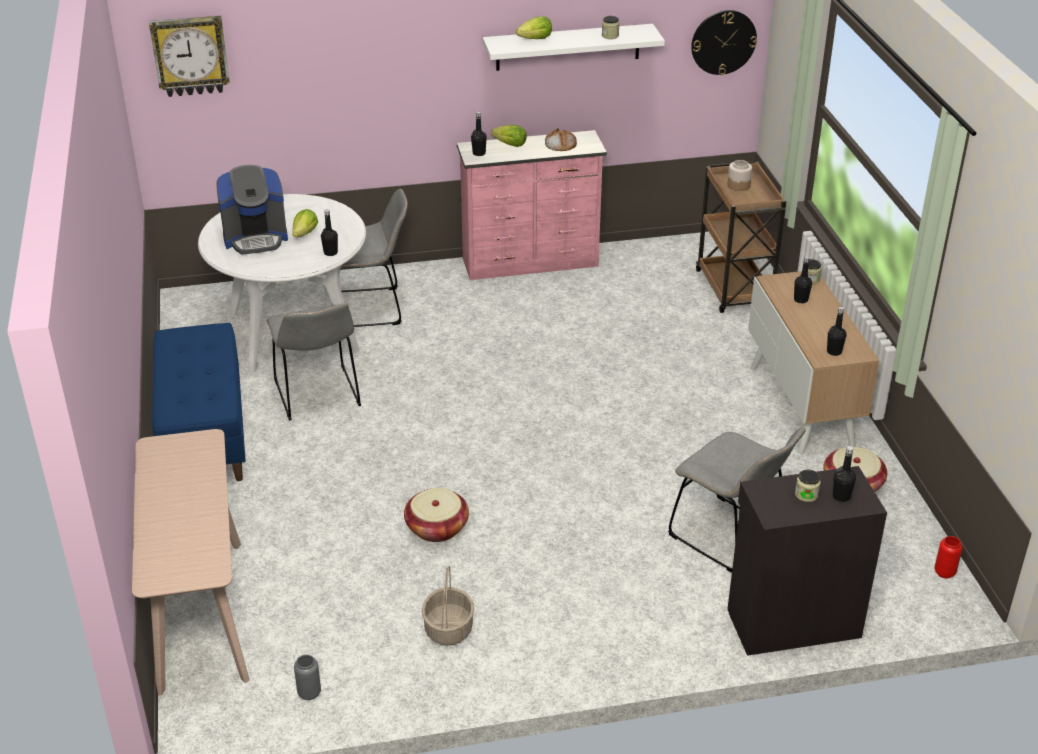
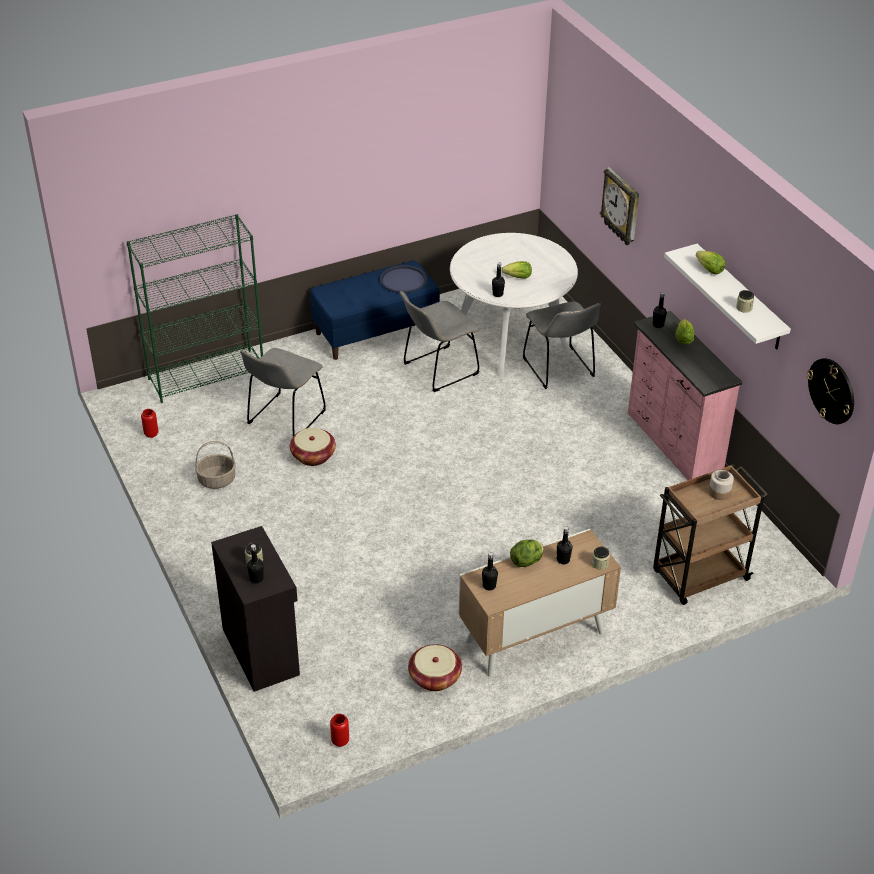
camera: 75 degrees right, 5 degrees up
(190, 55) = (571, 124): wall clock -> wall clock (621, 207)
(194, 346) = (403, 280): none -> blue tray
(200, 614) = (207, 375): beige console table -> green bookcase
(256, 238) = (501, 257): coffee machine -> none
(309, 693) = (151, 434): grey vase -> red vase
(560, 143) = (702, 365): bread -> none
(731, 537) = (346, 608): grey chair -> grey chair (284, 420)
(799, 322) = (527, 561): none -> lettuce

